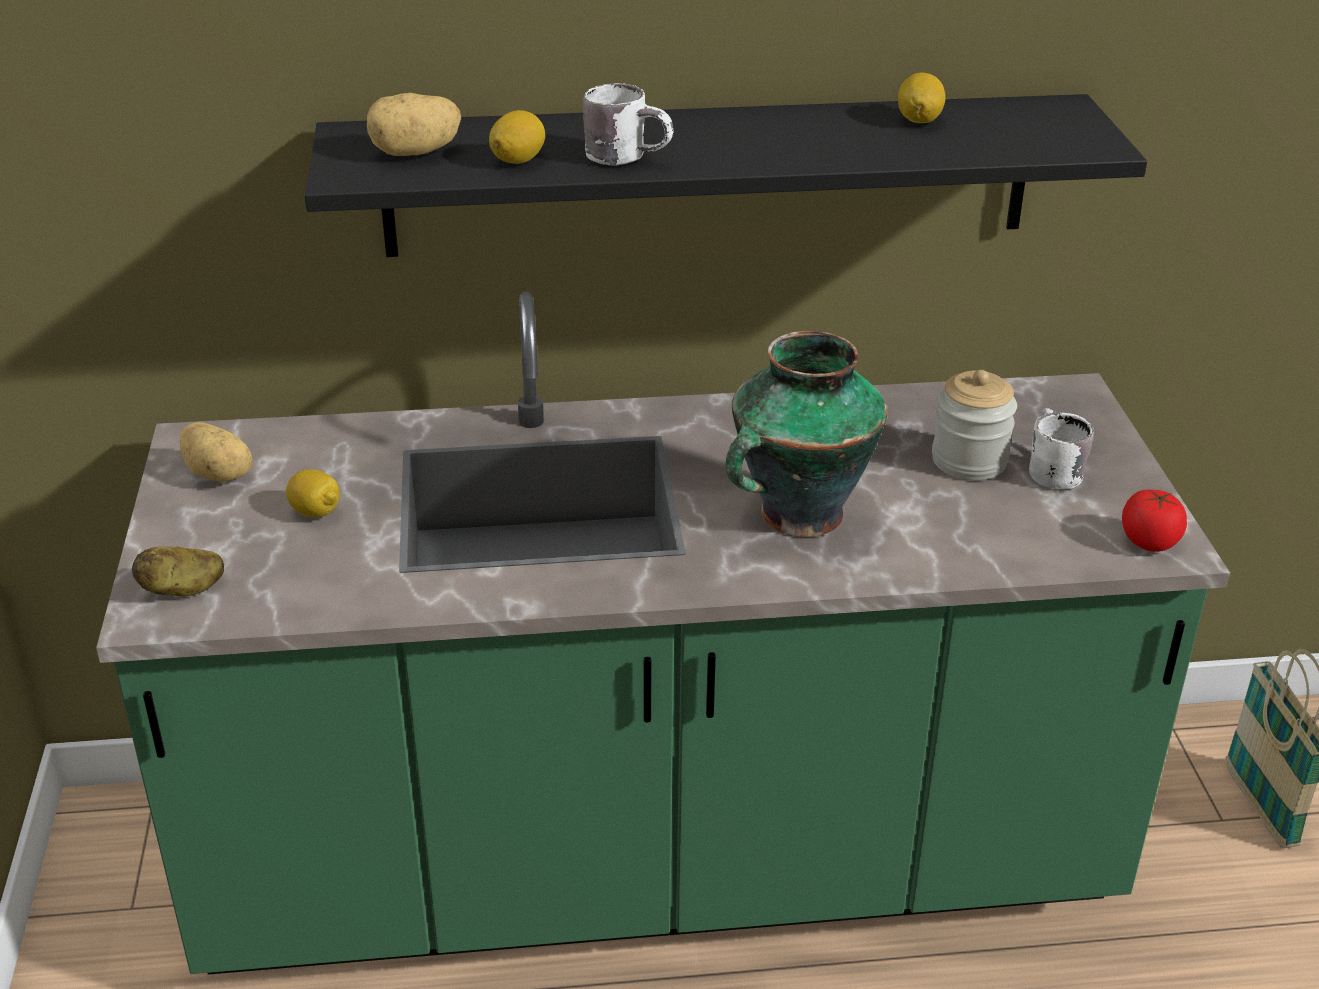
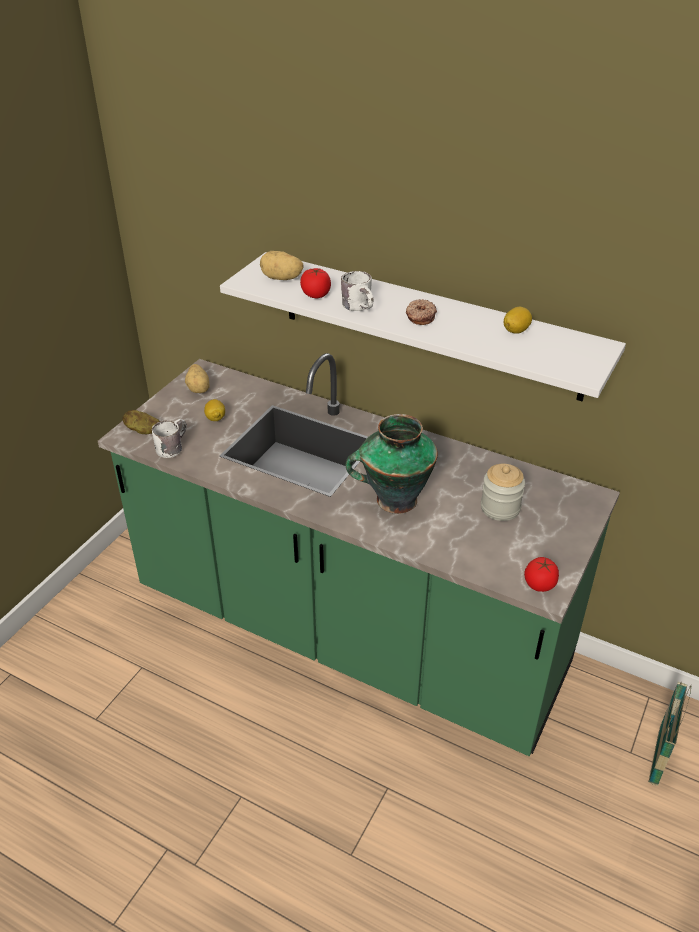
camera: 35 degrees right, 5 degrees up
(518, 160) = (315, 295): lemon -> tomato
(709, 175) = (428, 325): black shelf -> white shelf
(746, 143) = (420, 317): none -> donut
(1047, 470) = (532, 528): white mug -> white mug (171, 447)

